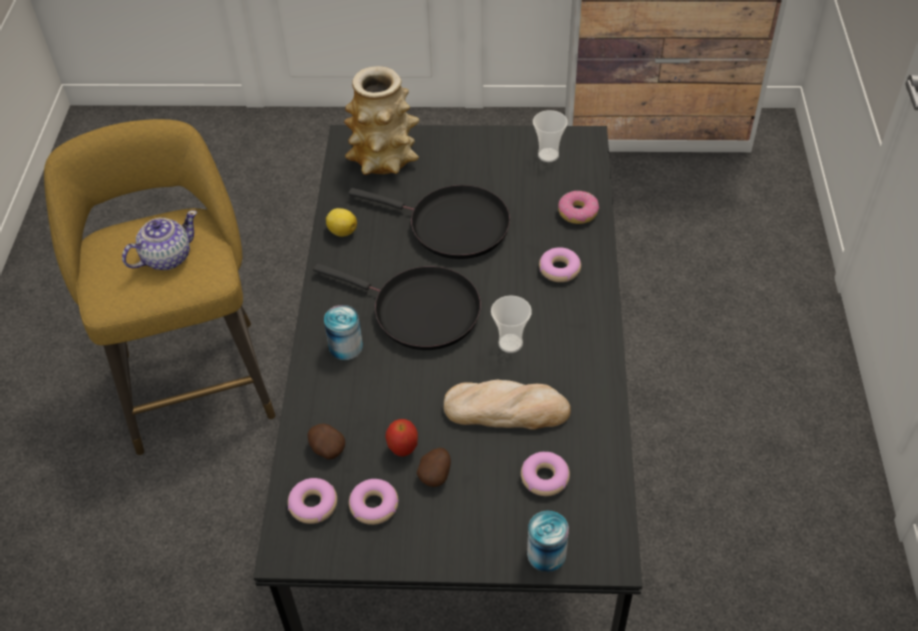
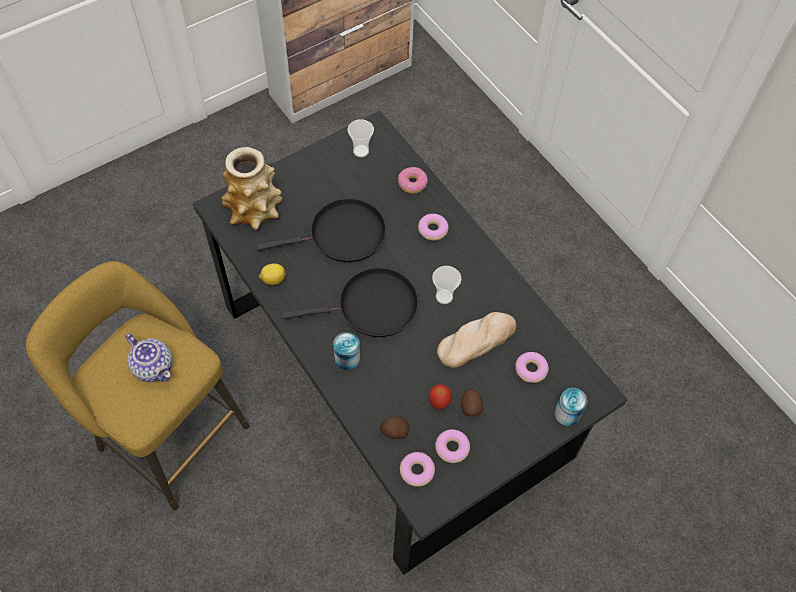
camera: 40 degrees left, 10 degrees up
(166, 257) = (153, 366): teapot -> teapot turned 120 degrees clockwise

